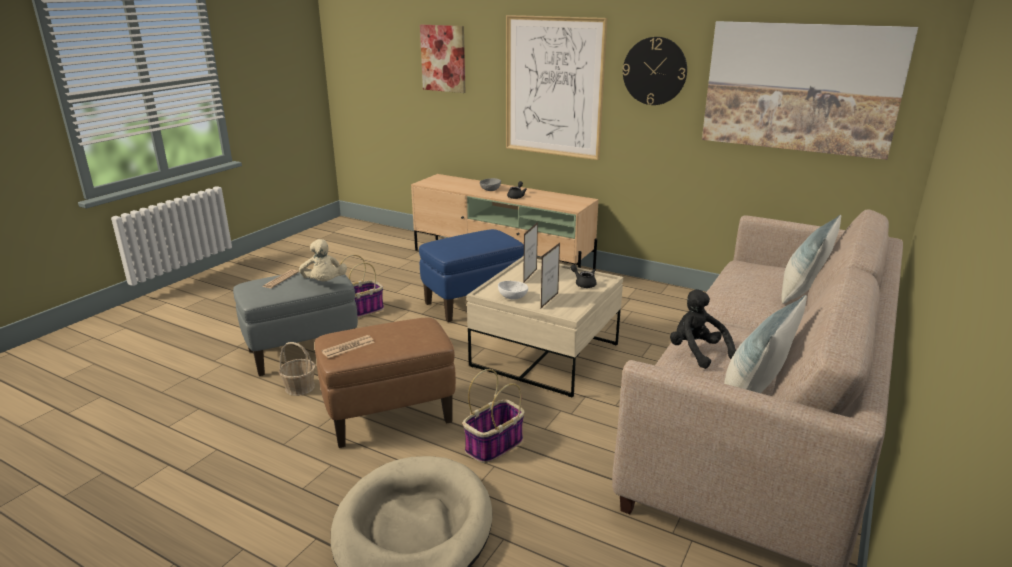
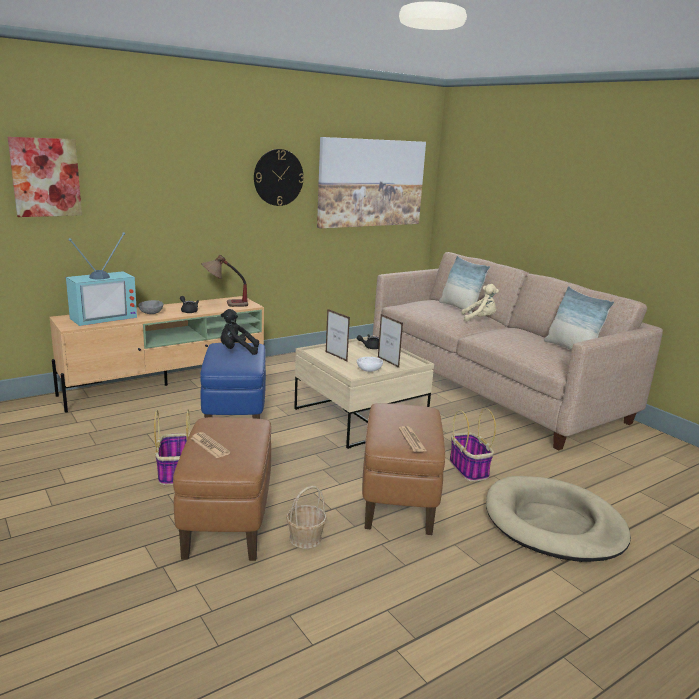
camera: 65 degrees left, 5 degrees down
(302, 352) = (227, 524): grey ottoman -> brown ottoman
(324, 283) = (250, 427): beige plush toy -> beige plush toy (480, 319)
(458, 183) = (103, 317): none -> television
(553, 87) = (189, 199): picture -> none
(557, 200) = (225, 304): none -> table lamp
(697, 352) = (518, 345): black plush toy -> black plush toy (237, 351)

